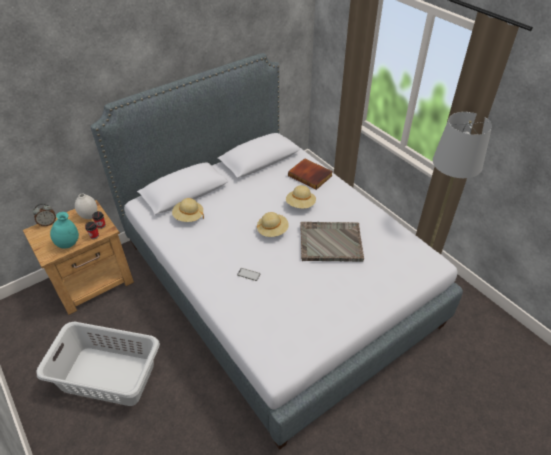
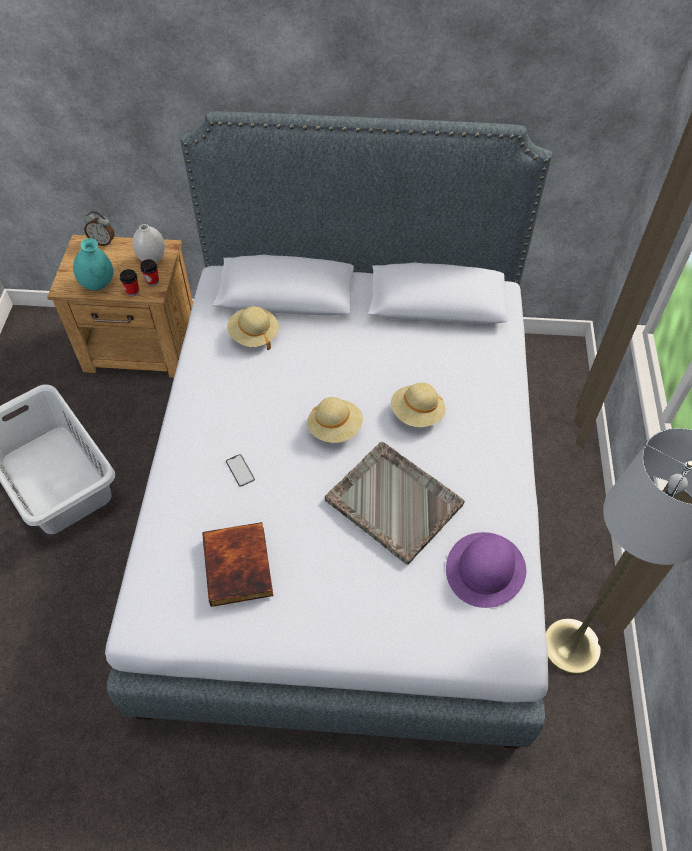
camera: 40 degrees right, 10 degrees up
(310, 175) = (483, 375): book -> book (240, 566)
(393, 243) = (485, 569): none -> purple hat

